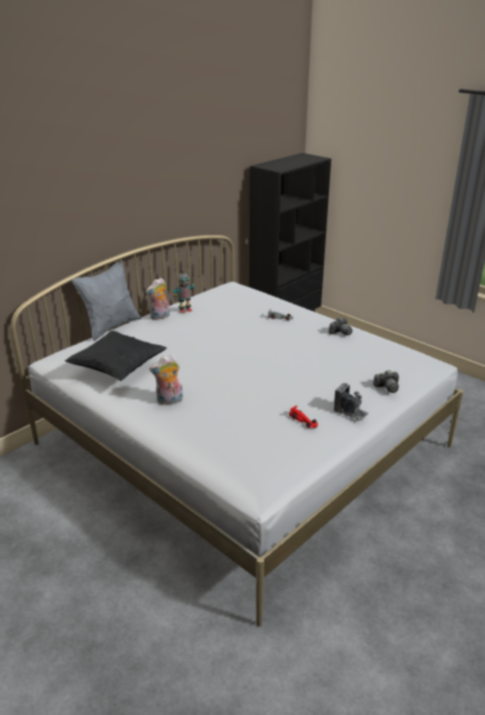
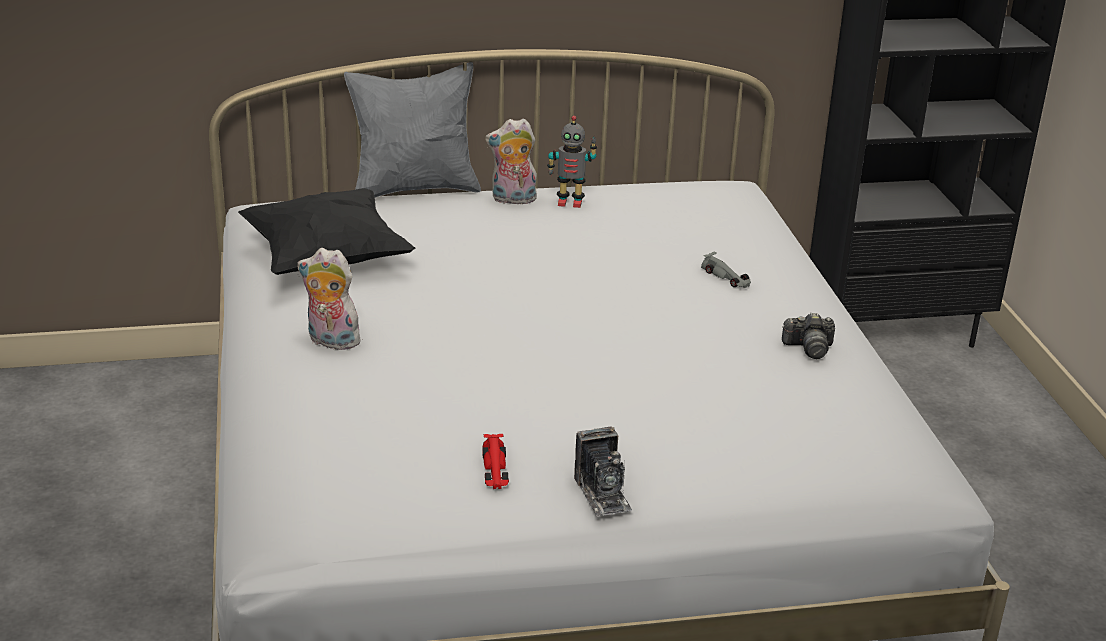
camera: 35 degrees right, 0 degrees up
(387, 387) = (743, 484): camera -> none

